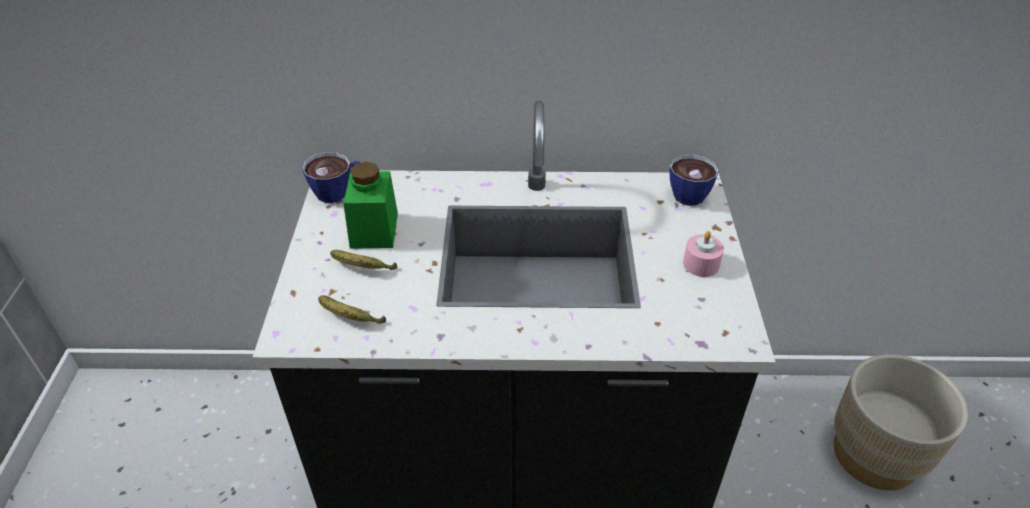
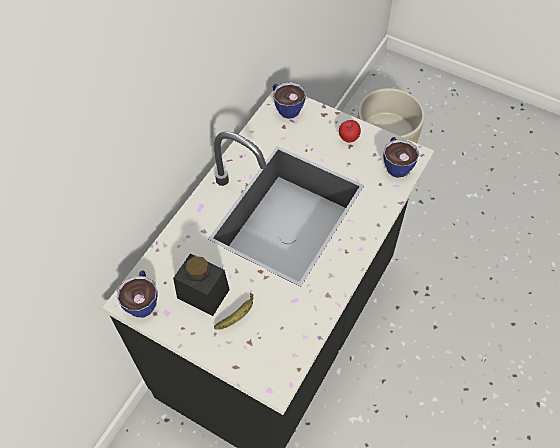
camera: 60 degrees left, 15 degrees up
(349, 318) = (281, 340): banana -> none
(374, 230) = (203, 293): green jar -> black jar
(701, 264) = (348, 139): pink candle -> apple
(706, 327) = (396, 164): none -> cup

